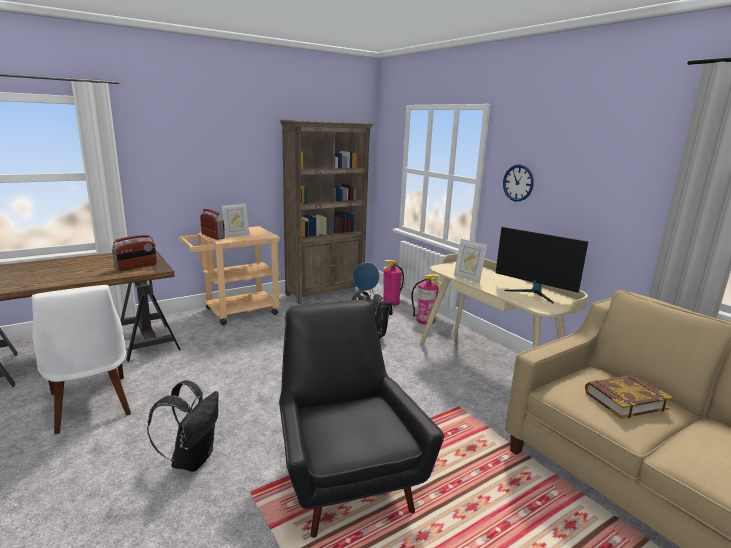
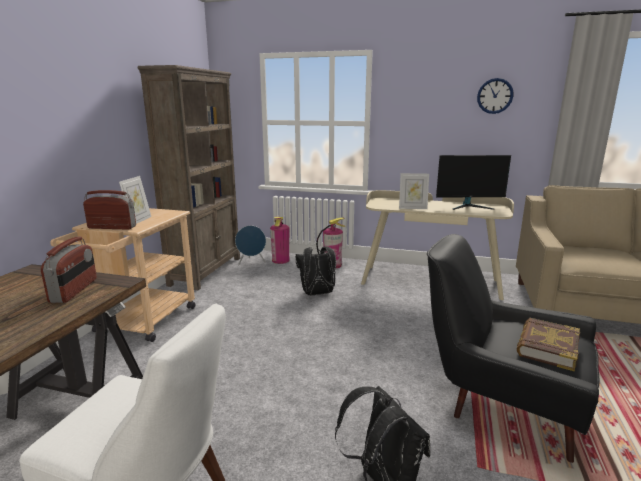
camera: 40 degrees left, 0 degrees up
(518, 183) = (413, 119): wall clock -> wall clock (495, 96)
(625, 400) = (608, 256): book -> book (547, 347)

